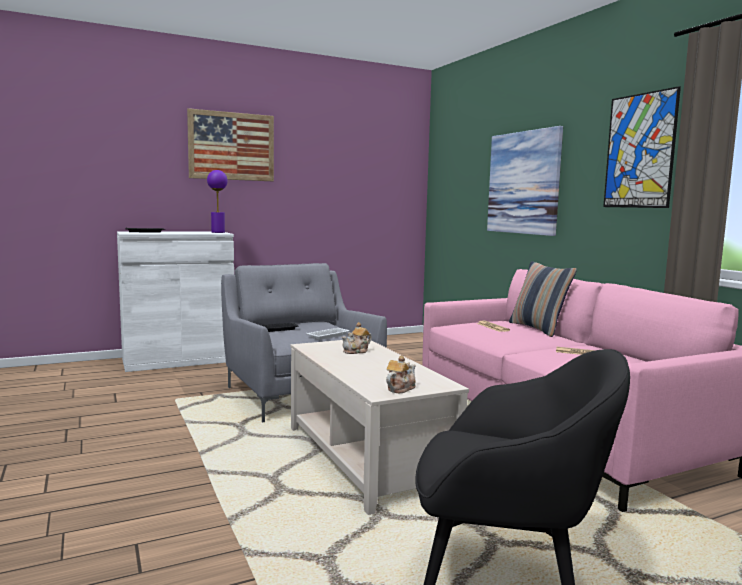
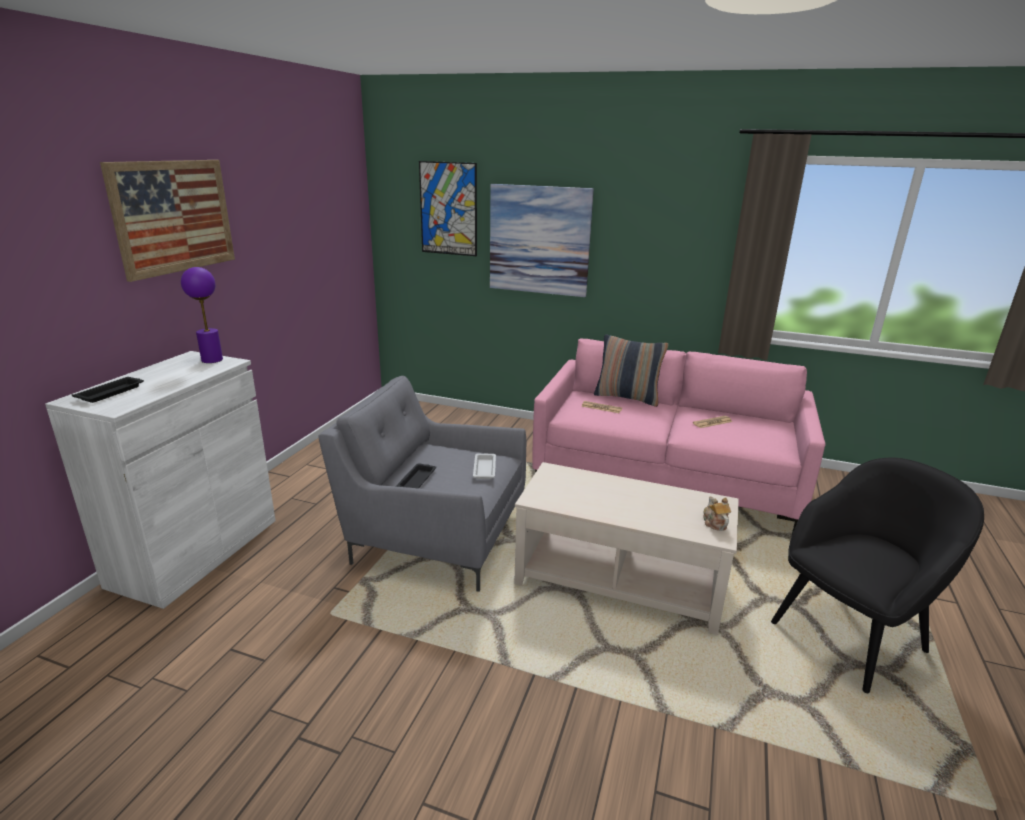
camera: 45 degrees left, 15 degrees up
(356, 351) = (584, 487): teapot -> none
(640, 151) = (685, 226): picture -> picture (448, 209)

